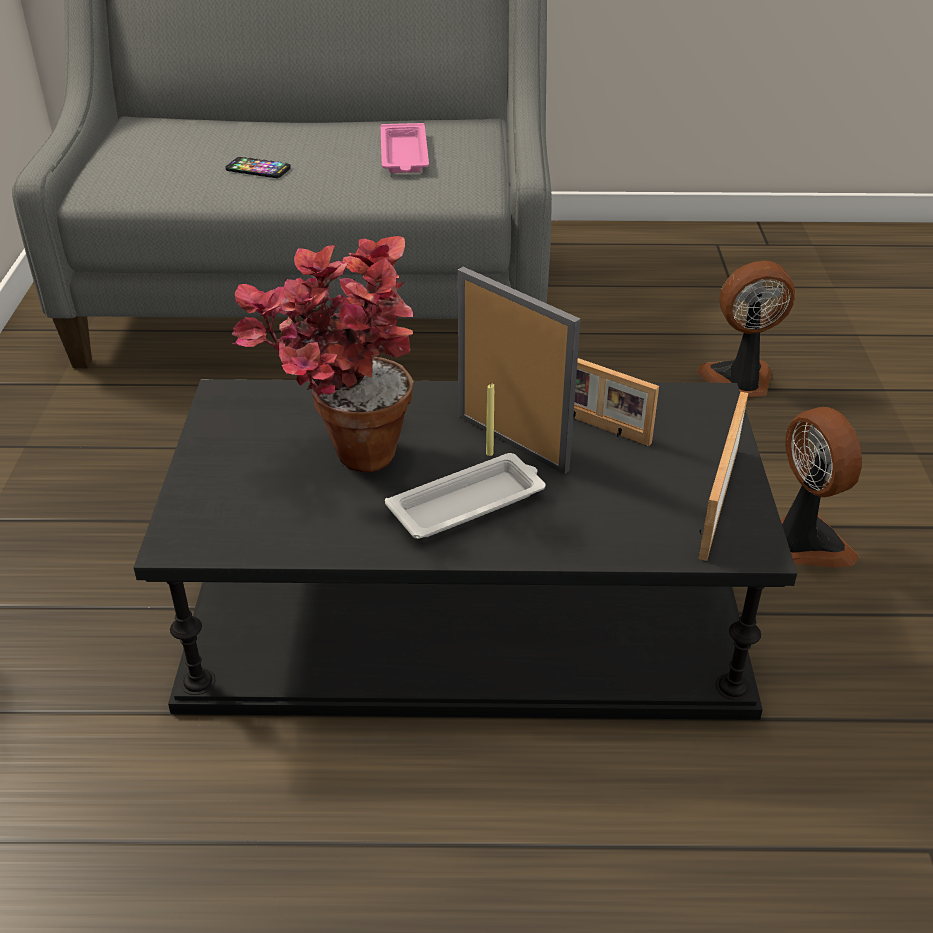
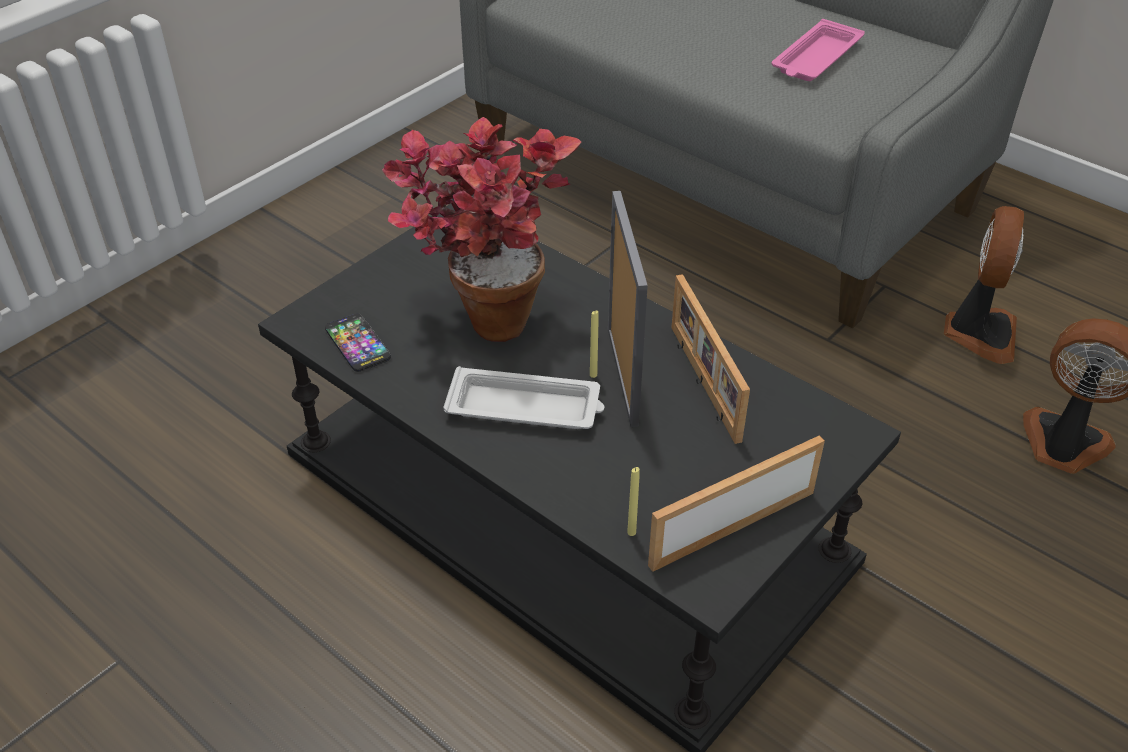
camera: 40 degrees right, 5 degrees up
(258, 169) = (671, 25): phone -> phone (357, 344)
(659, 544) = (631, 532): none -> yellow candle
(803, 543) = (933, 638): fan -> fan (979, 333)

